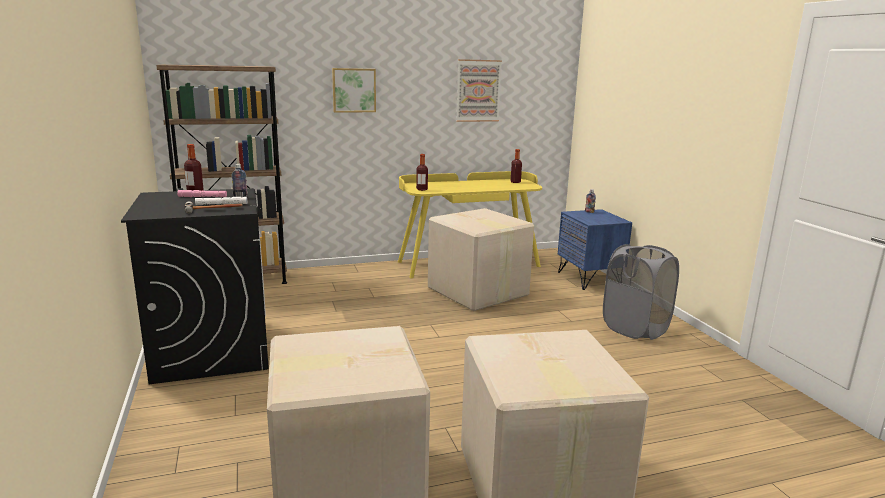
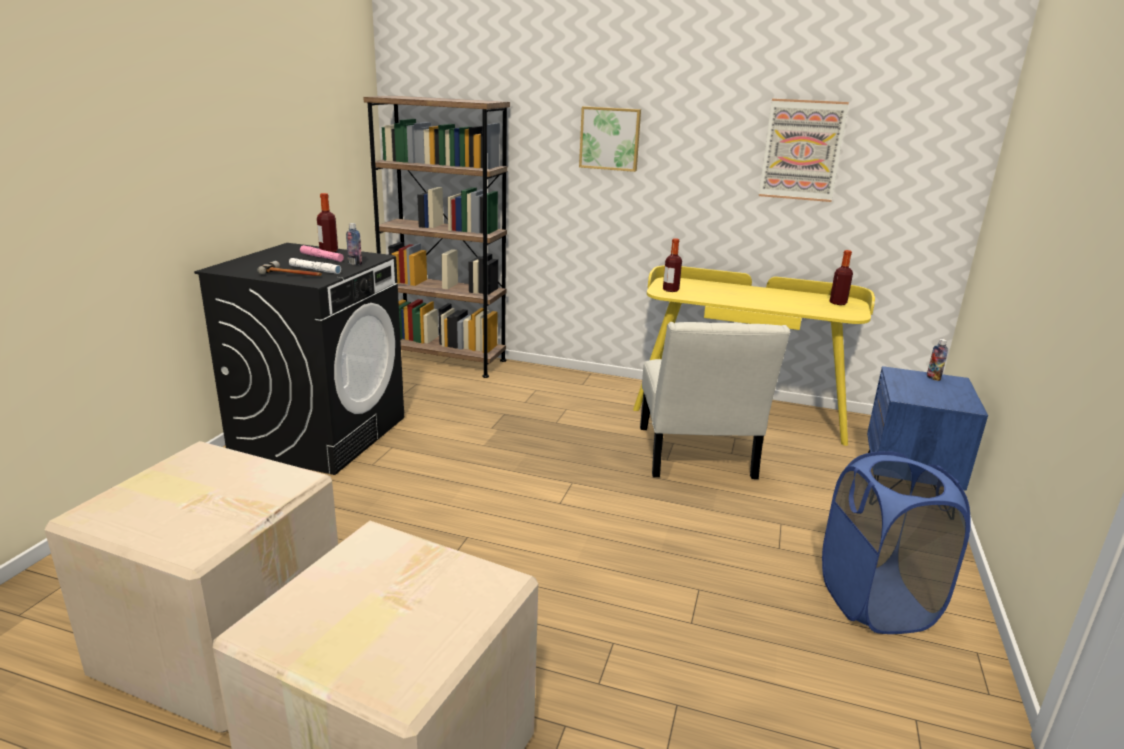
camera: 35 degrees right, 5 degrees up
(477, 292) = (696, 457): cardboard box -> white chair
(635, 328) = (876, 602): grey laundry basket -> blue laundry basket

